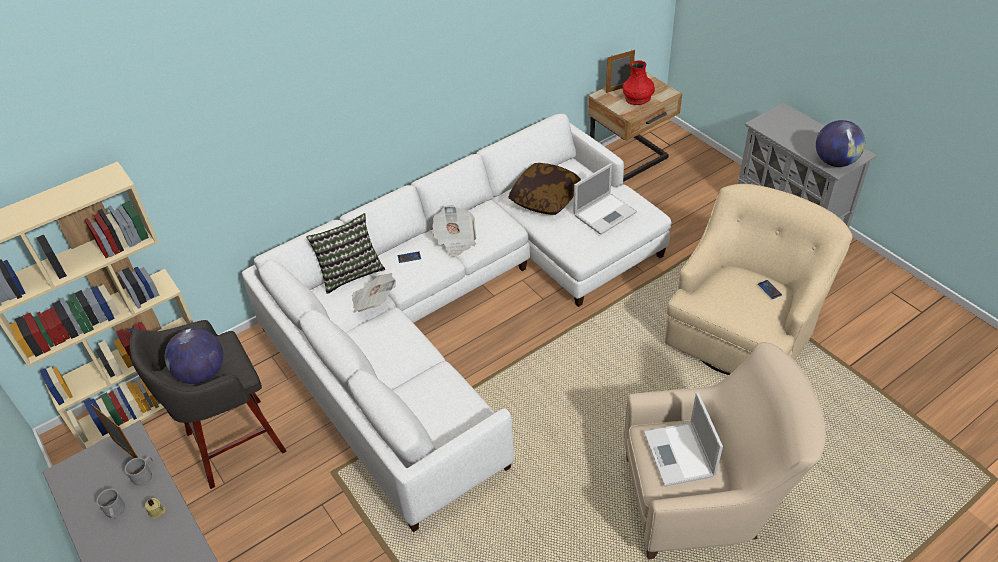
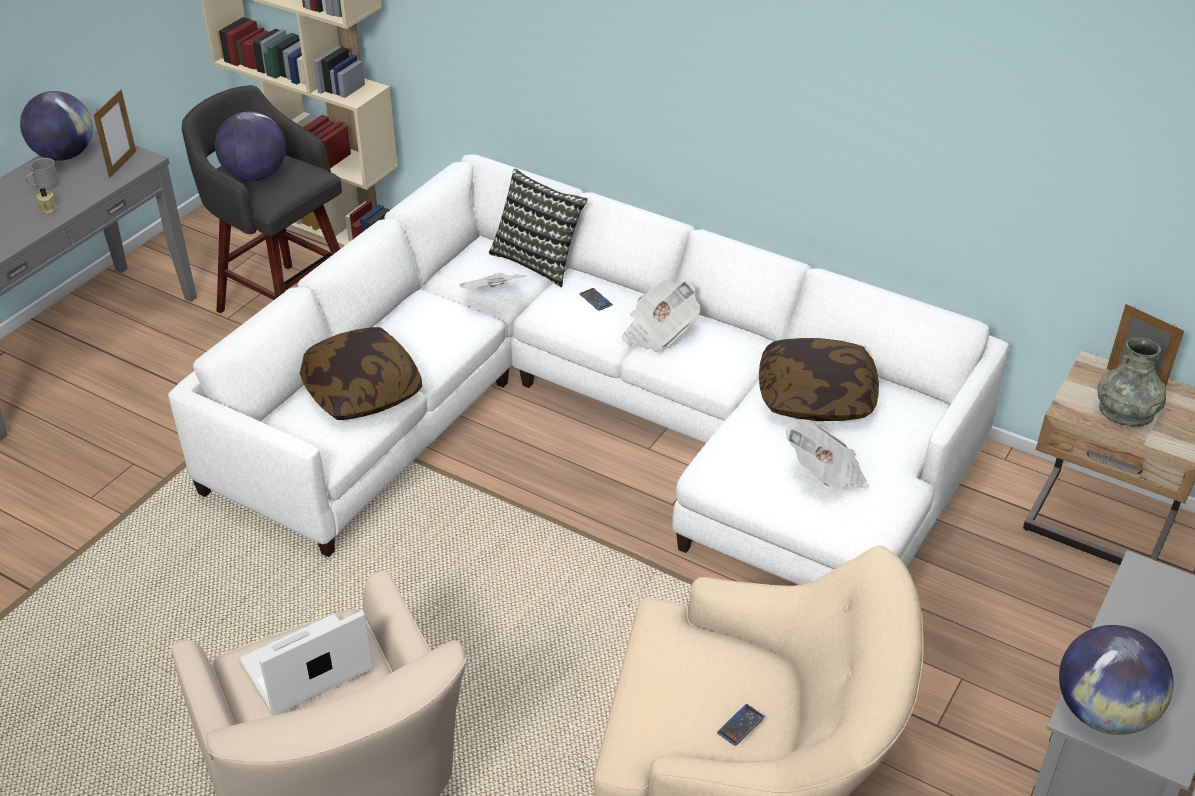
camera: 65 degrees right, 5 degrees down
(77, 491) = (64, 155): none -> globe
(144, 474) = (94, 185): grey mug -> none
(429, 387) = (362, 390): none -> pillow
(605, 213) = (826, 474): laptop -> newspaper
(637, 98) = (1126, 412): red vase -> grey vase

